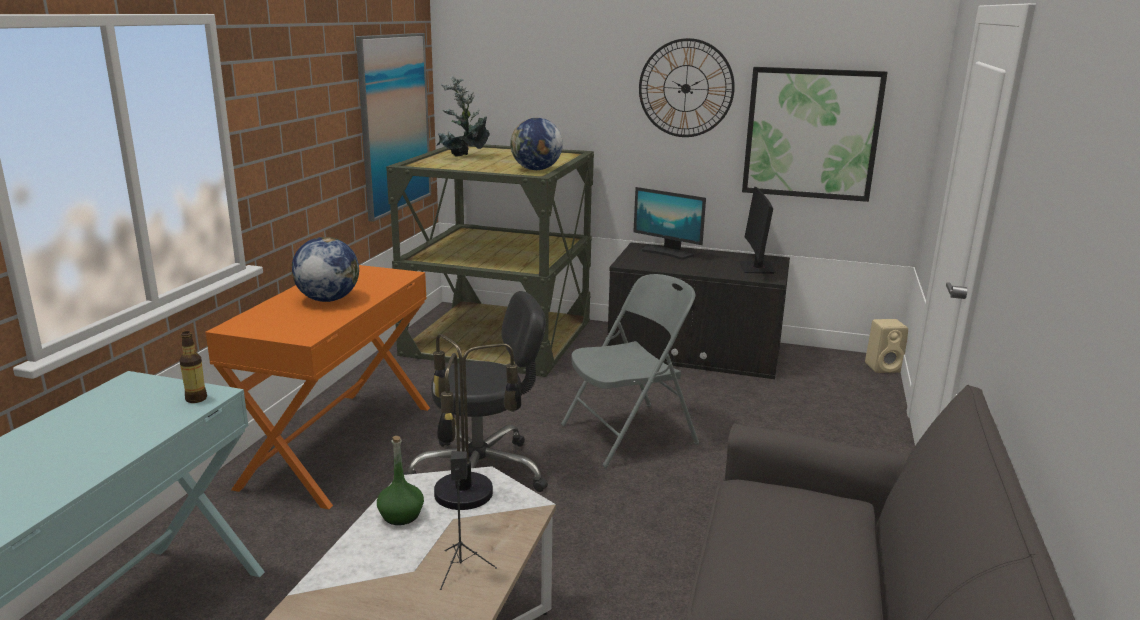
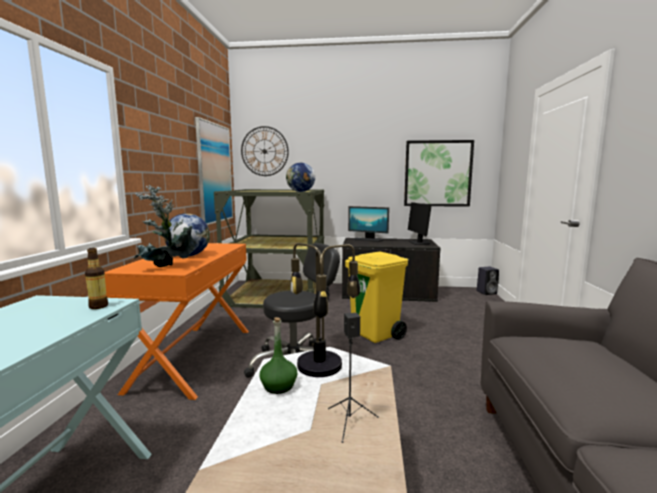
camera: 10 degrees left, 10 degrees down
(464, 157) = (255, 191): potted plant -> potted plant (167, 268)
(628, 434) = (376, 334): grey chair -> yellow trash can
(686, 88) = (371, 154): wall clock -> wall clock (264, 151)
(884, 367) = (487, 292): beige speaker -> black speaker

